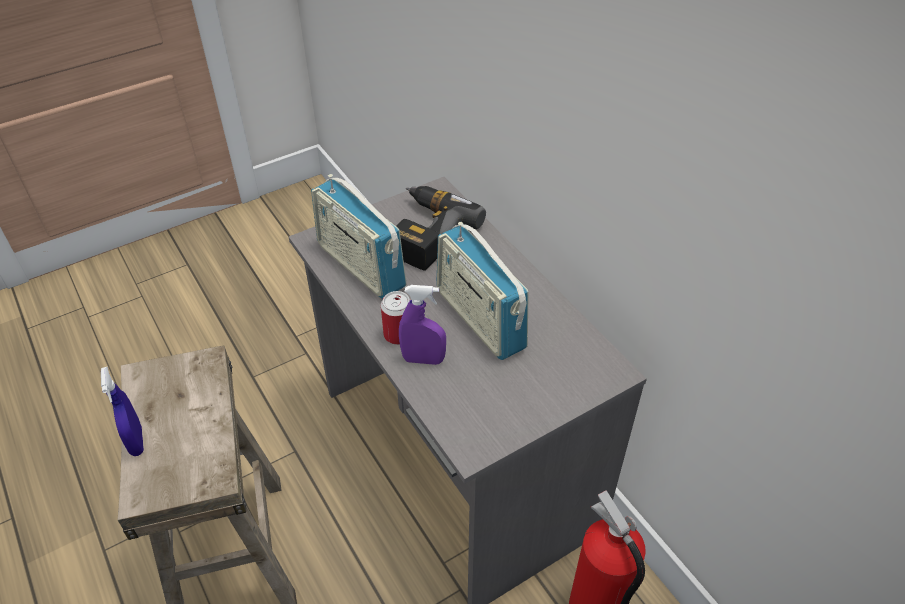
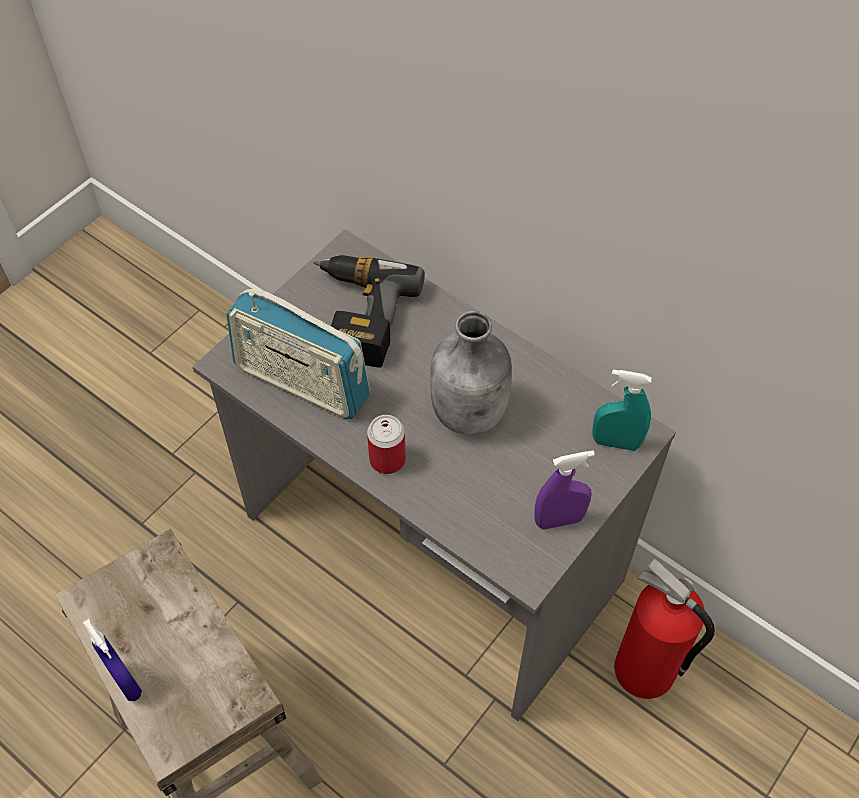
camera: 20 degrees left, 10 degrees up
(423, 359) = (429, 483): purple spray bottle -> purple spray bottle (559, 520)
(479, 319) = (470, 412): radio -> grey bottle
(590, 372) = (616, 442): none -> turquoise spray bottle

